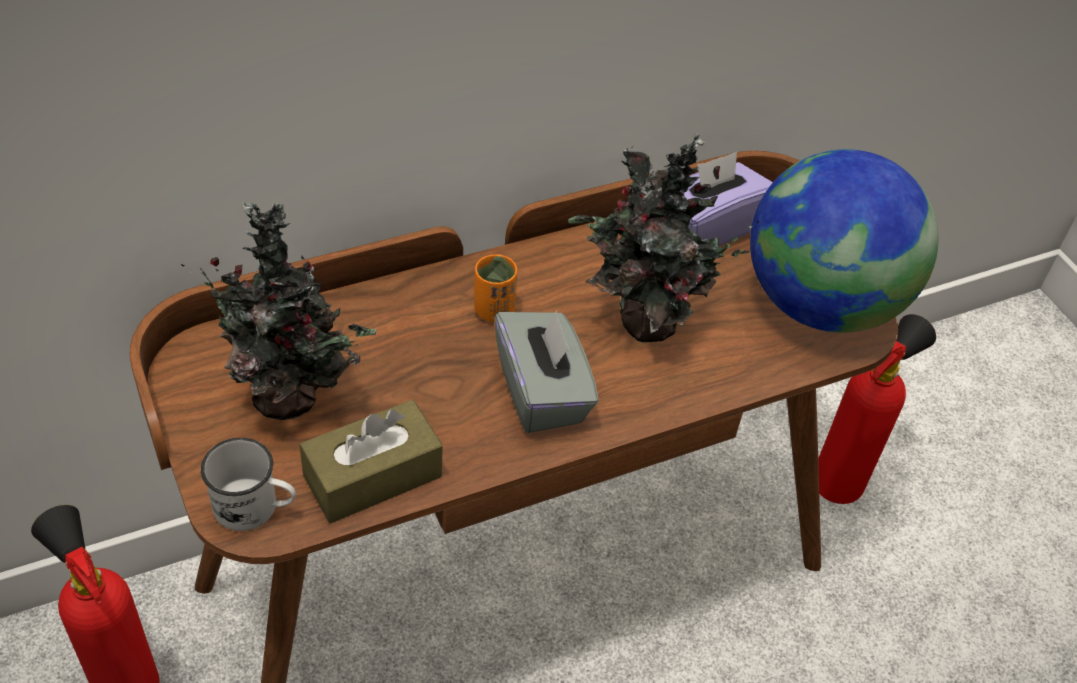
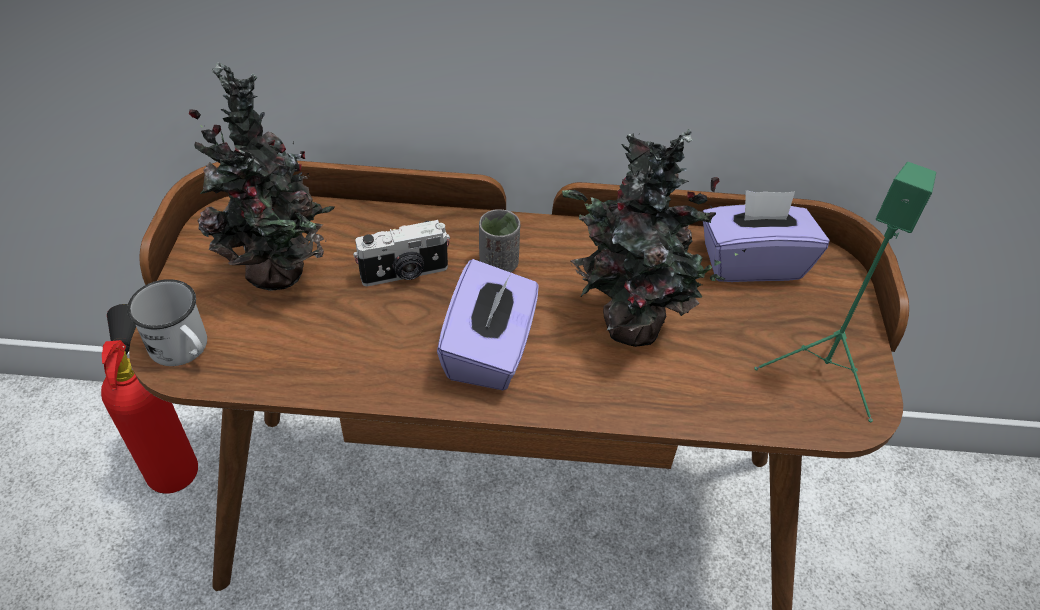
camera: 30 degrees right, 0 degrees up
(372, 476) = (294, 363): brown tissue box -> none
(413, 352) = (405, 274): none -> camera
(493, 310) = (498, 264): orange cup -> grey cup
(542, 393) = (490, 350): grey tissue box -> purple tissue box
(821, 303) = (824, 372): globe -> green speaker
(842, 479) = (854, 565): fire extinguisher -> none

